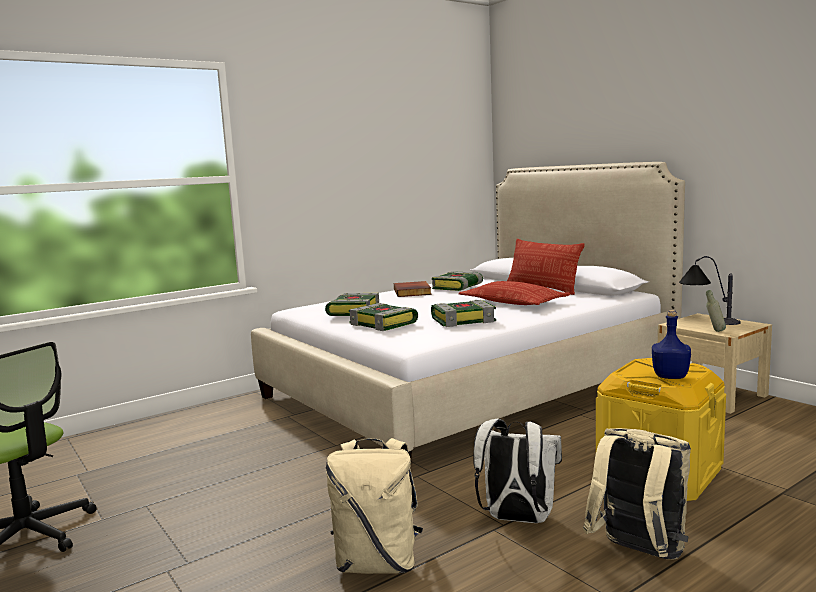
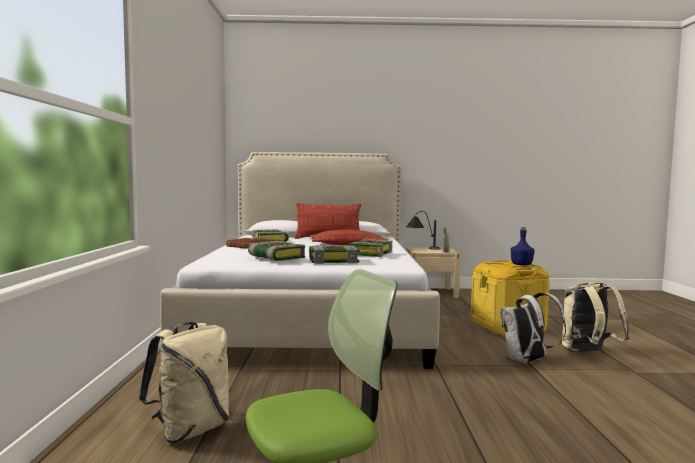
camera: 55 degrees left, 5 degrees down
(378, 563) = (550, 404): beige backpack -> beige backpack (190, 430)

